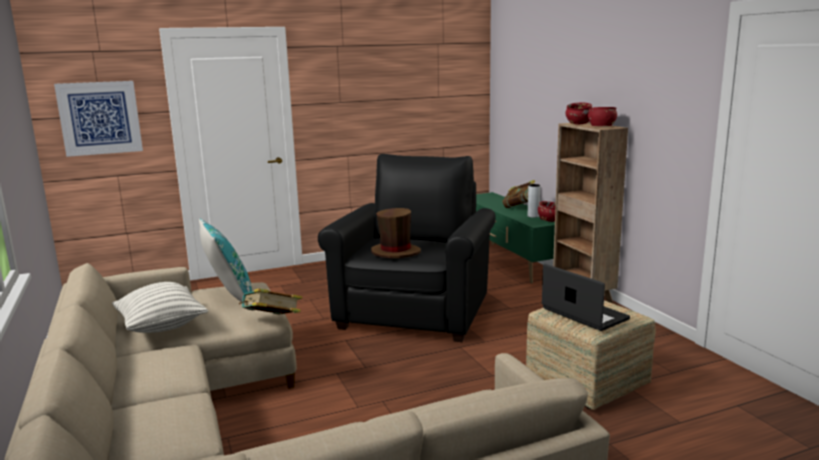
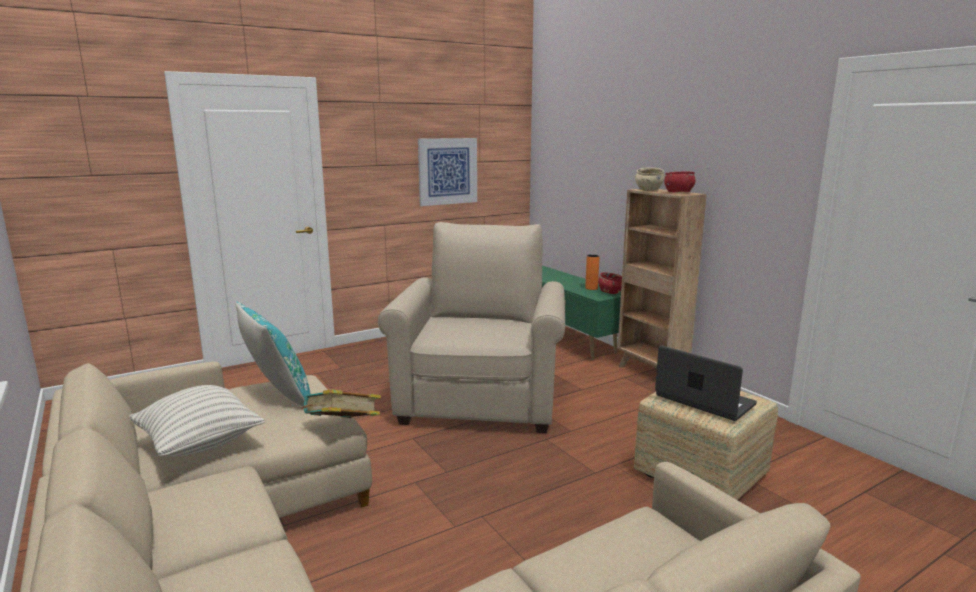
camera: 10 degrees left, 0 degrees up
(100, 118) = (89, 178): picture -> picture (447, 171)
(395, 252) = (466, 334): brown hat -> none
(416, 312) = (481, 398): black armchair -> beige armchair
(520, 207) = (572, 279): book -> none
(533, 216) = (591, 288): grey vase -> orange vase
(578, 123) = (648, 189): red bowl -> beige bowl

